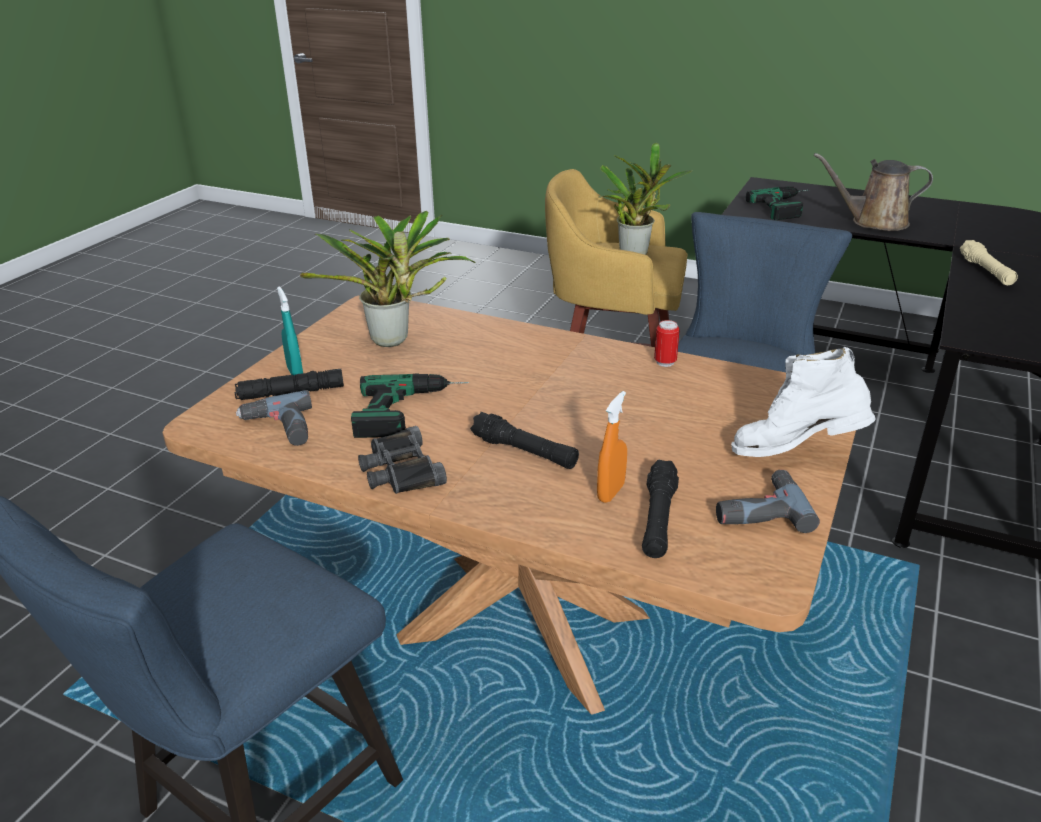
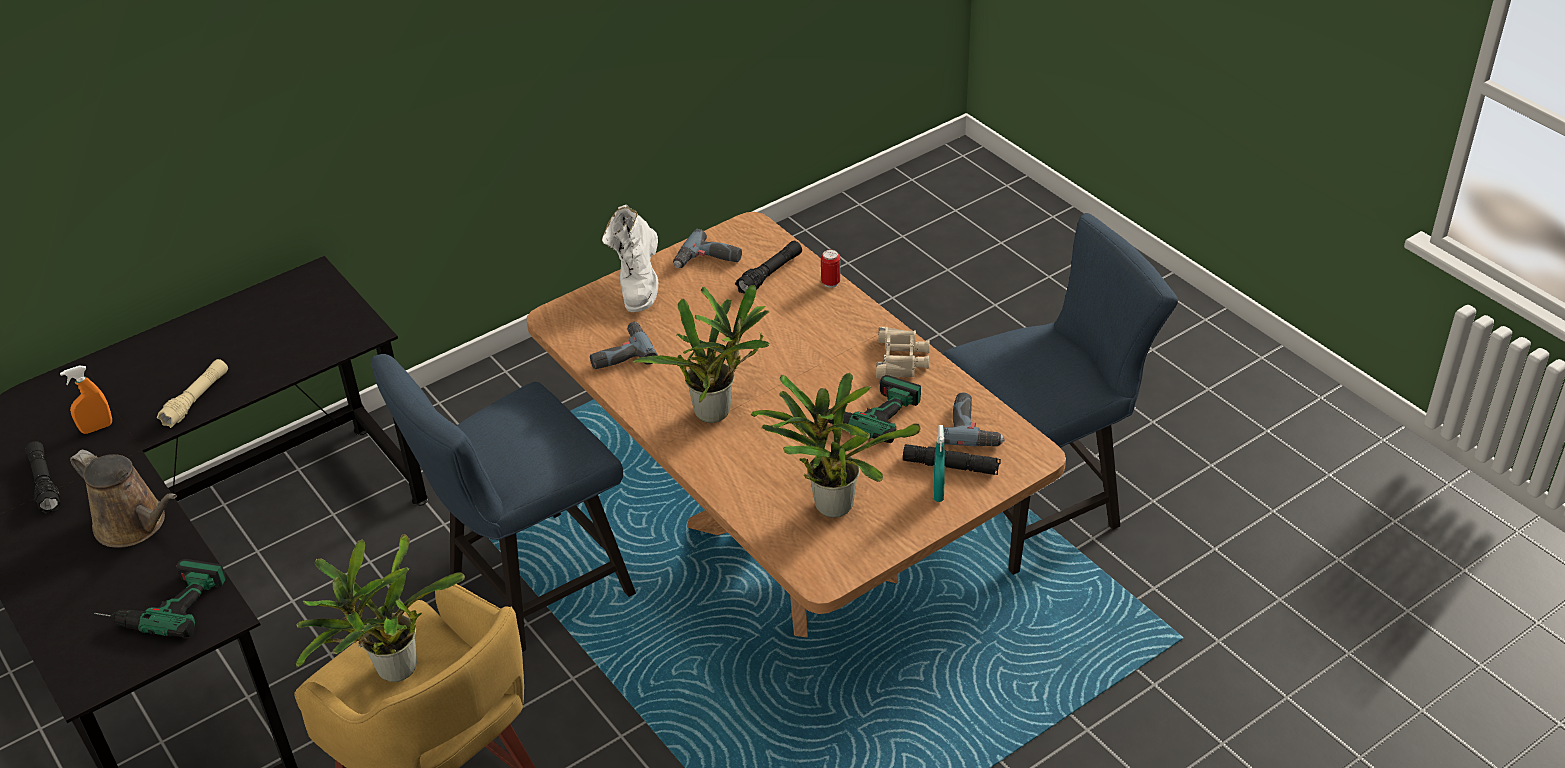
camera: 150 degrees left, 10 degrees up
(400, 470) = (902, 359): black binoculars -> beige binoculars
(524, 452) = (809, 345): black flashlight -> black flashlight (44, 483)
(560, 371) = (718, 411): none -> potted plant
(611, 492) = (780, 298): orange spray bottle -> orange spray bottle (97, 428)
(665, 362) = (628, 390): can -> can (830, 283)
(716, 386) = (619, 353): none -> power drill
(795, 453) = (639, 285): white boot -> white boot turned 60 degrees clockwise

